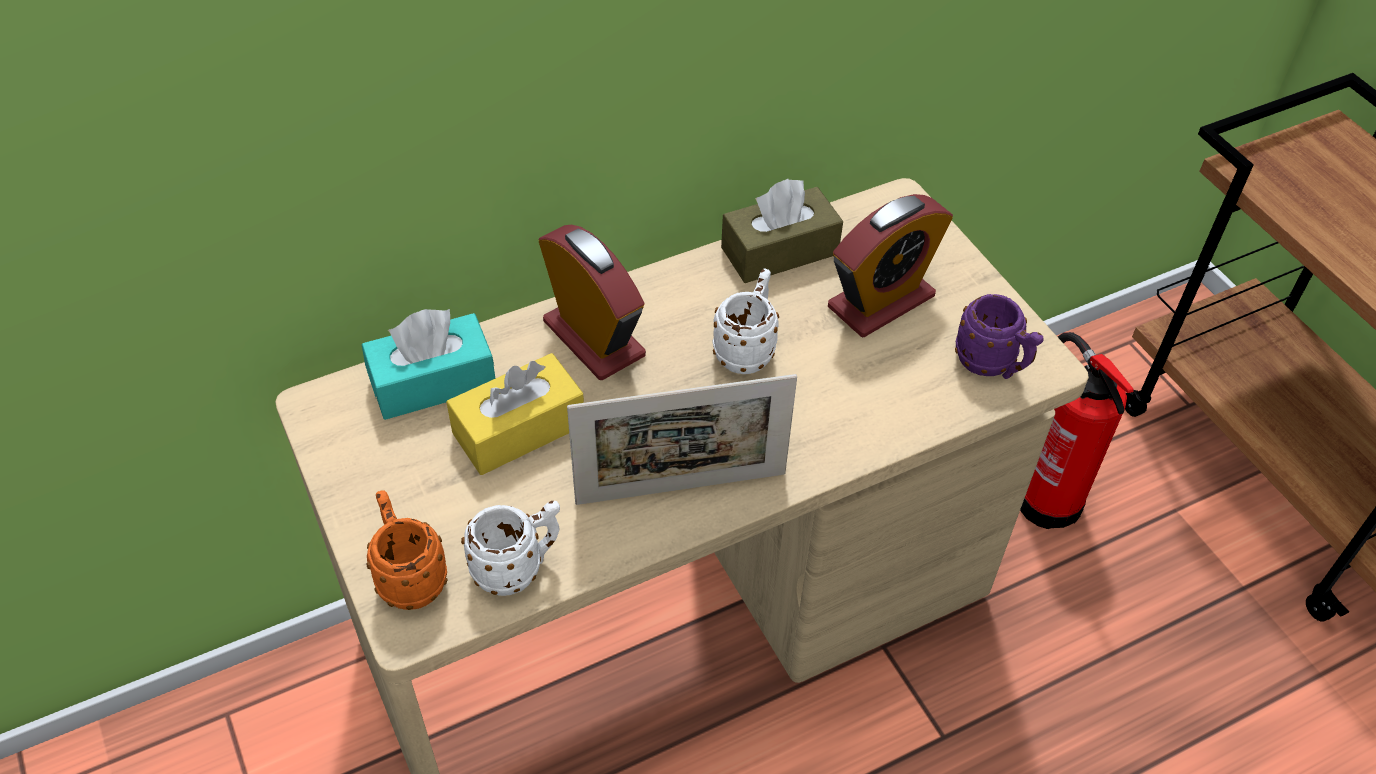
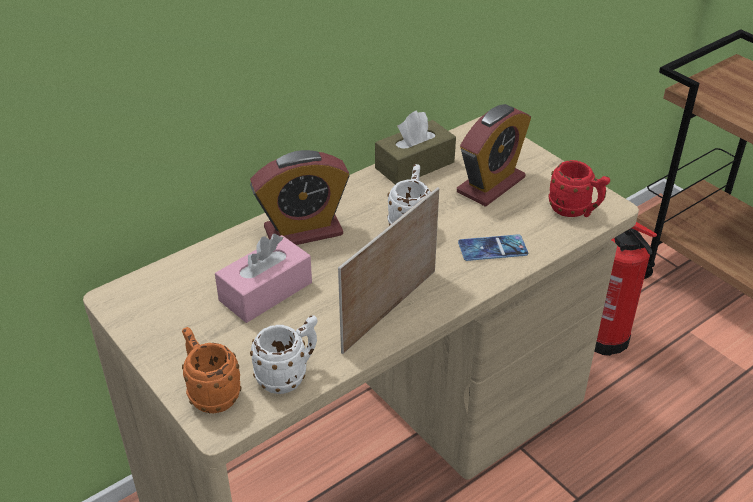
camera: 10 degrees left, 10 degrees down
(433, 382) = (196, 272): turquoise tissue box -> none
(519, 429) = (265, 291): yellow tissue box -> pink tissue box
(594, 339) = (303, 231): alarm clock -> alarm clock turned 120 degrees clockwise
(681, 488) = (390, 310): picture frame -> picture frame turned 150 degrees clockwise
(853, 410) = (492, 248): none -> phone
(992, 365) = (575, 211): purple mug -> red mug

